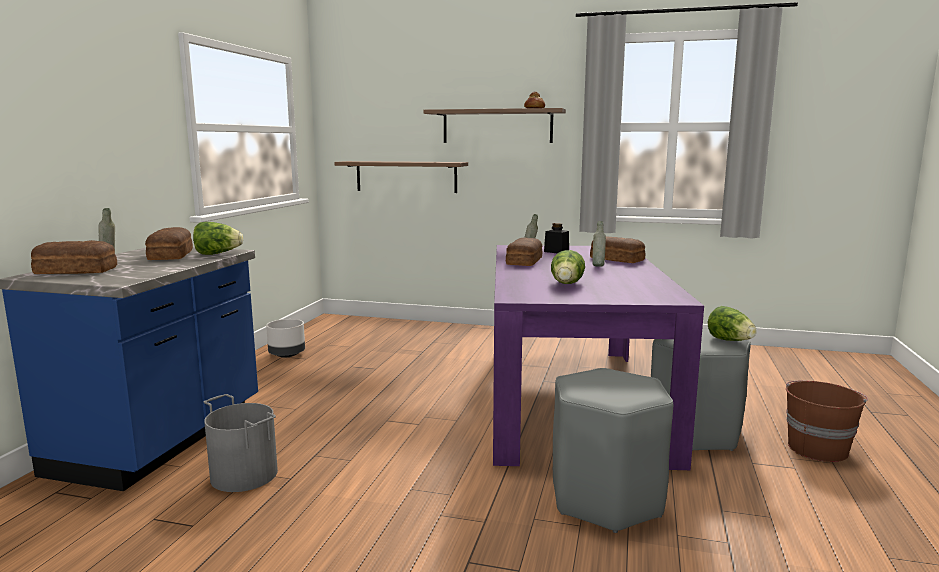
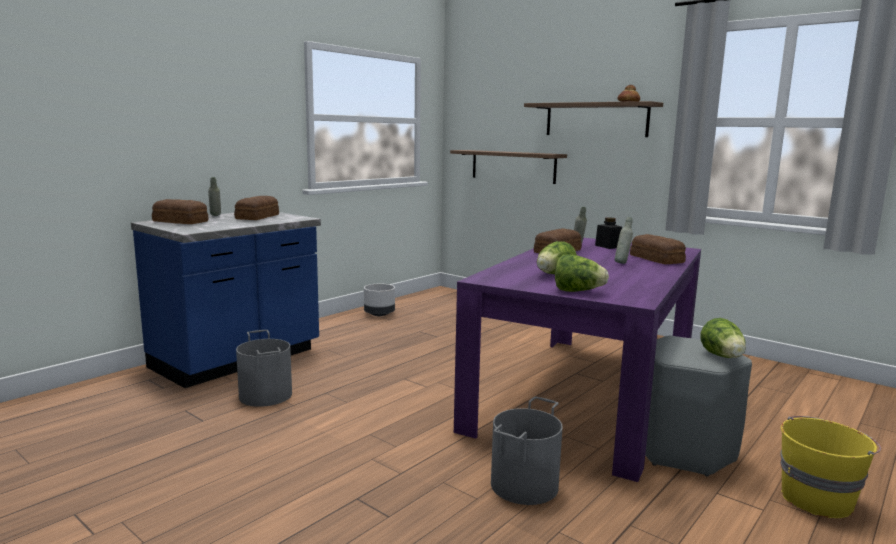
camera: 25 degrees right, 0 degrees up
(217, 254) = (289, 219): lettuce -> lettuce (577, 291)
(605, 500) = (523, 484): grey stool -> grey bucket
(817, 448) = (817, 498): brown bucket -> yellow bucket

